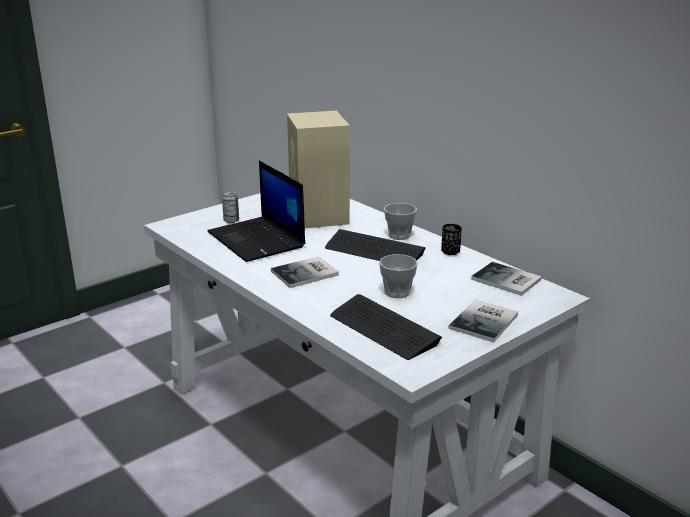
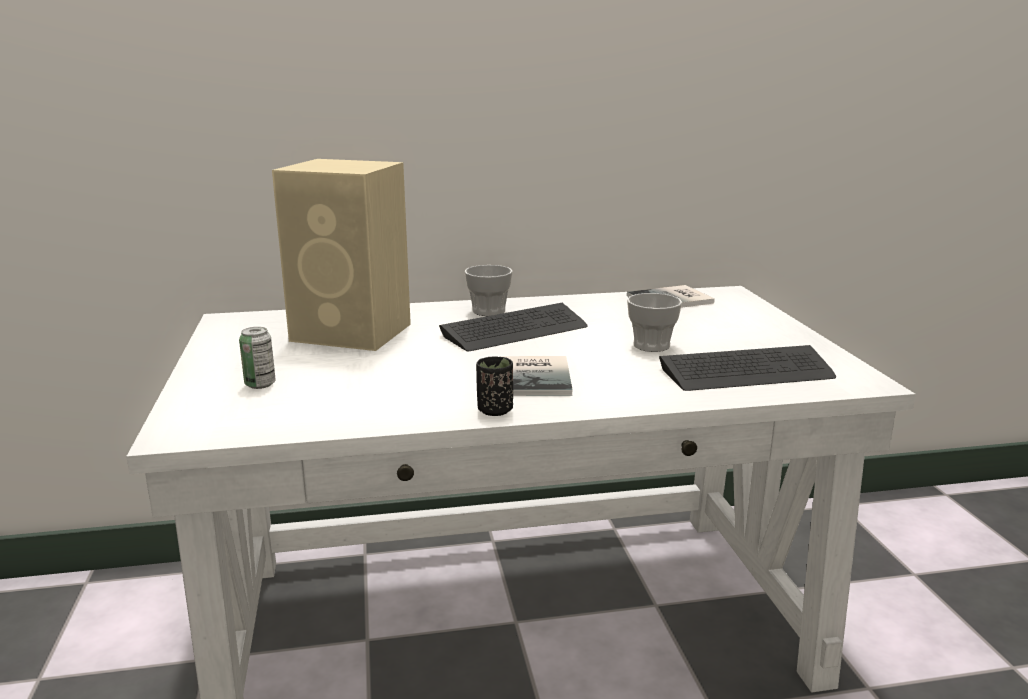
camera: 60 degrees left, 5 degrees down
(257, 240) = (371, 382): laptop -> none
(450, 252) = (570, 302): black cup -> black cup (495, 410)
(486, 321) = (764, 328): book -> none

